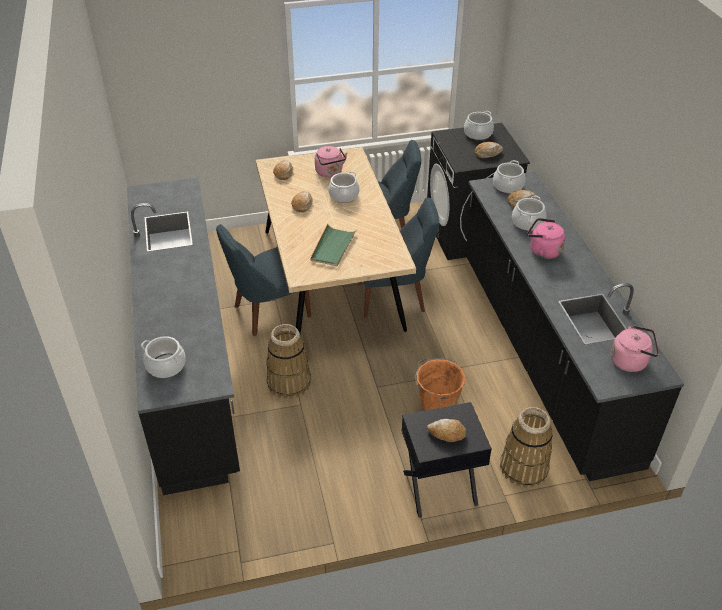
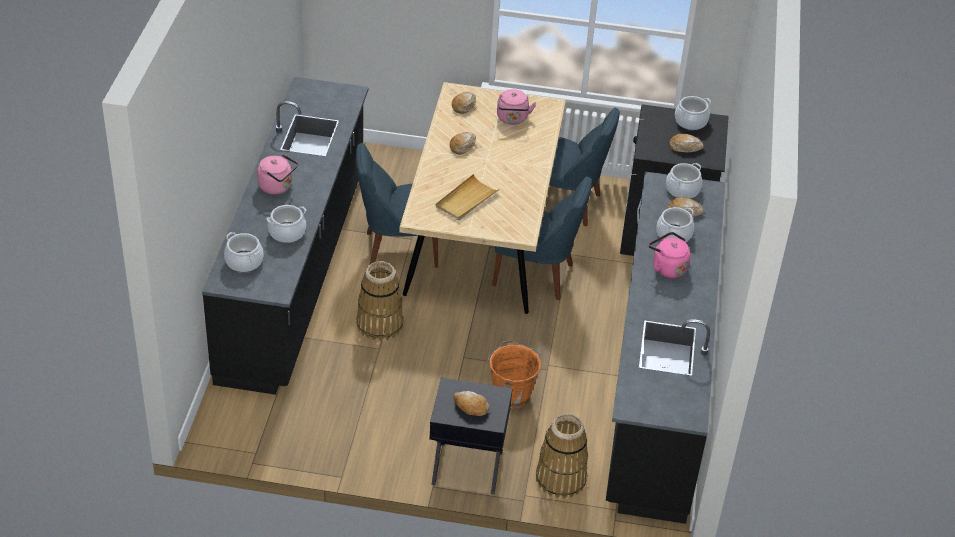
camera: 20 degrees right, 0 degrees up
(333, 247) = (466, 200): green tray -> beige tray
(344, 196) = (511, 149): cooking pot -> cooking pot (287, 233)
(631, 361) = (671, 397): pink kettle -> pink kettle (277, 187)

